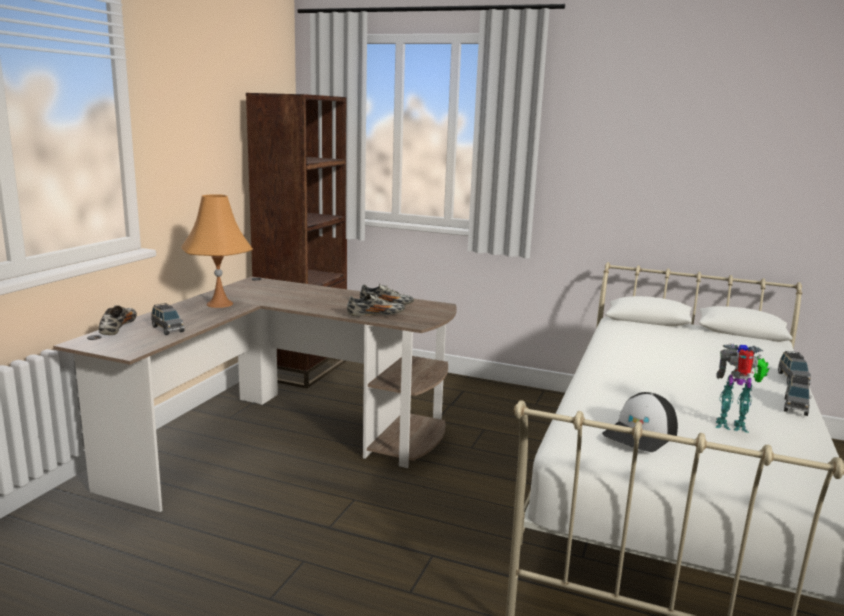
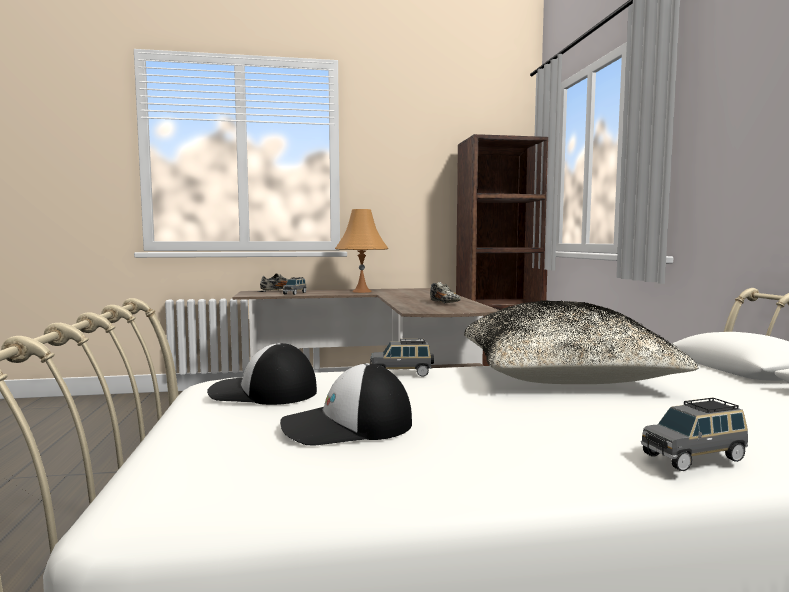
camera: 60 degrees right, 10 degrees down
(375, 315) = (411, 305): shoe -> none
(643, 353) = (561, 373): none -> beige pillow
(732, 427) = (346, 426): toy robot -> cap
(795, 406) = (526, 463): grey toy car -> grey toy car (401, 373)

